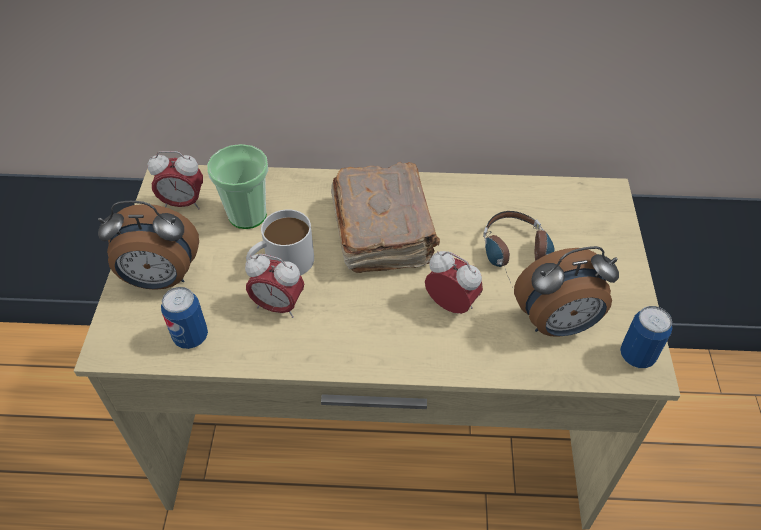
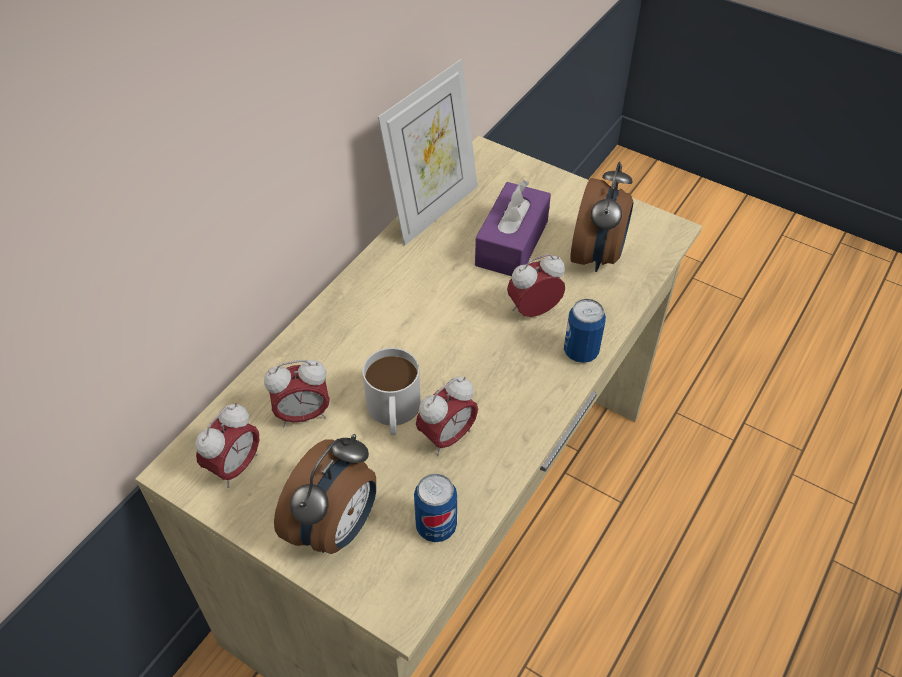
camera: 60 degrees left, 0 degrees up
(247, 215) = (303, 414): cup -> alarm clock
(383, 231) = (413, 316): brown book -> none
(509, 190) = (433, 209): none -> picture frame
(517, 257) = (512, 243): headphones -> purple tissue box
(637, 356) = (655, 228): can -> can (580, 352)

